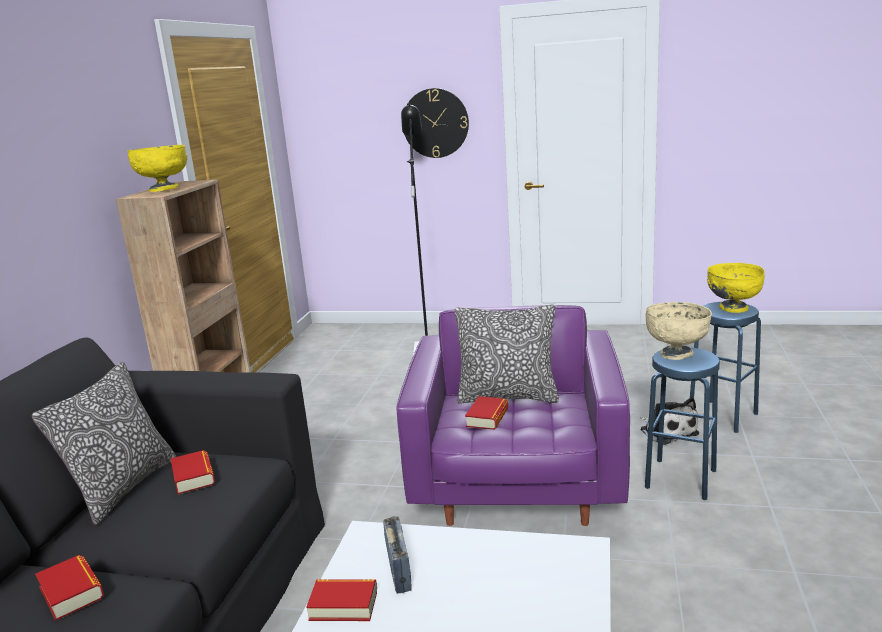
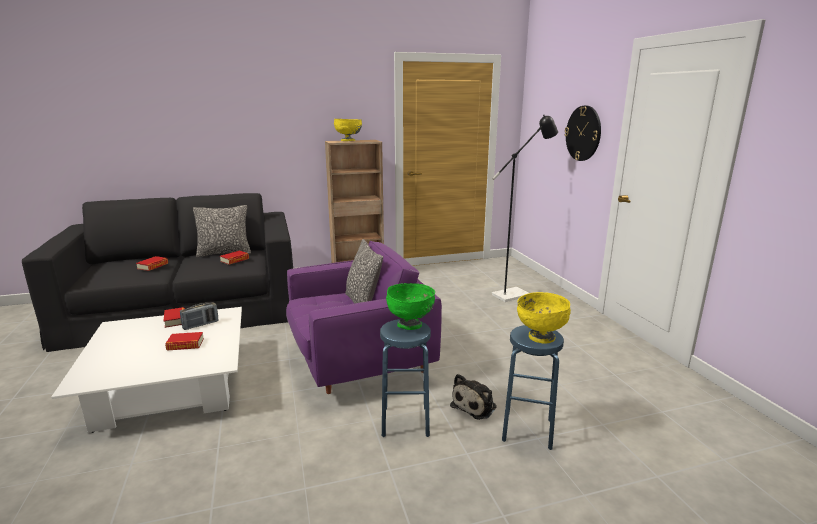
camera: 60 degrees right, 0 degrees up
(487, 418) = (327, 303): book -> book (185, 345)
(676, 354) = (410, 325): beige bowl -> green bowl

